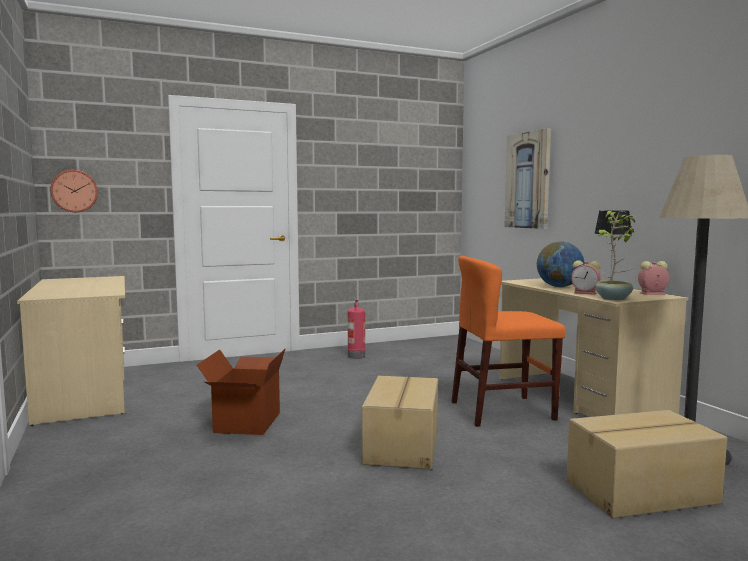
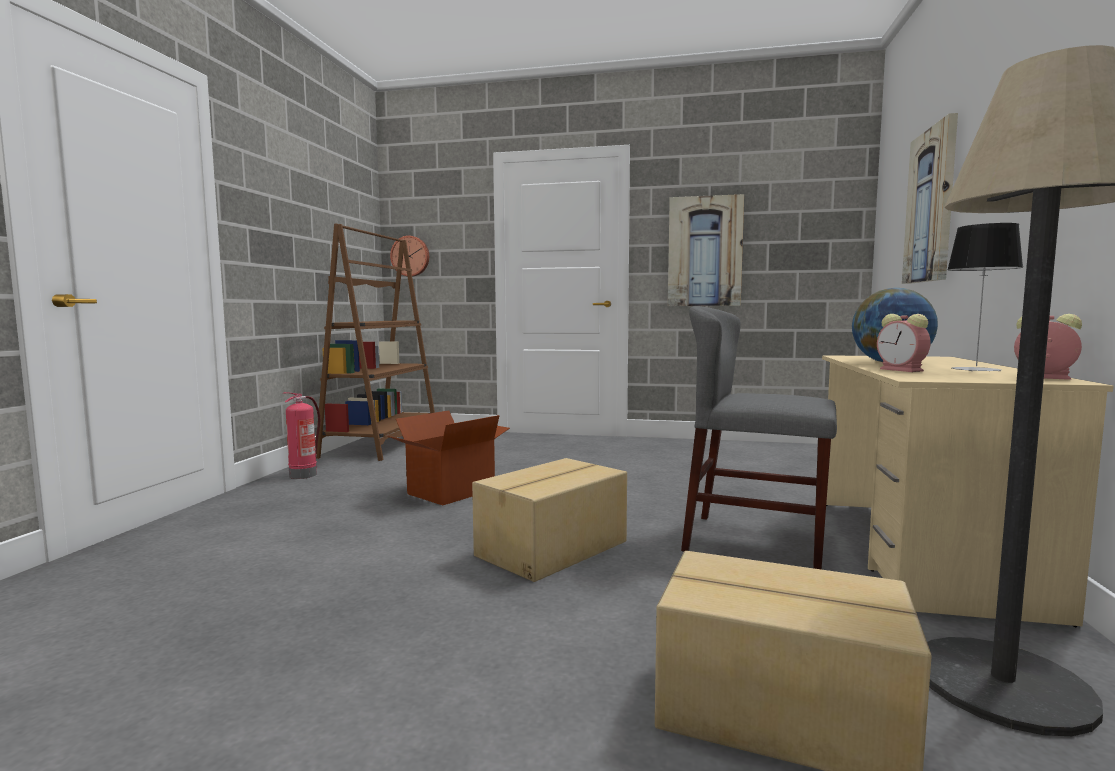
camera: 35 degrees right, 0 degrees up
(84, 393) = (382, 444): beige desk -> brown bookcase
(355, 196) = (704, 251): none -> picture
(356, 356) = (676, 450): fire extinguisher -> fire extinguisher (304, 474)
(502, 411) = (755, 541): orange chair -> grey chair
(614, 298) = (923, 377): potted plant -> none

